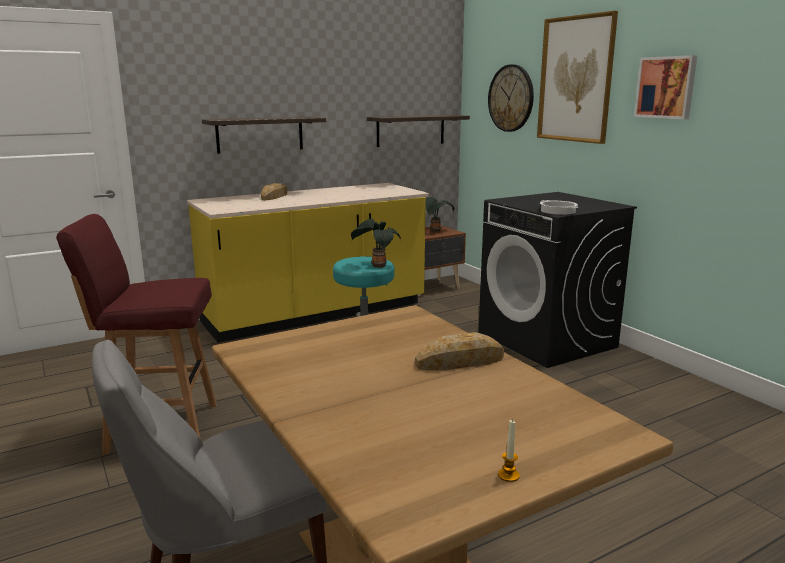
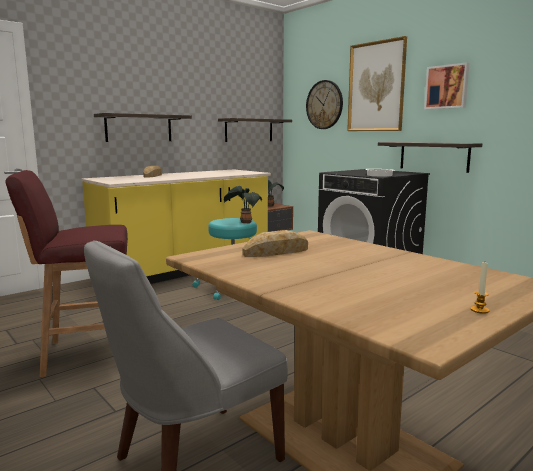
camera: 10 degrees left, 5 degrees down
(460, 361) = (375, 255): bread -> bread (276, 252)
(644, 183) = (434, 156): none -> shelf

